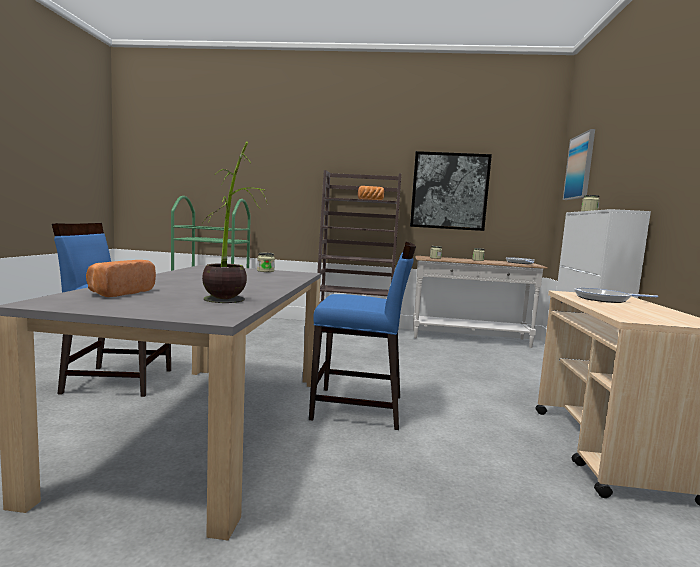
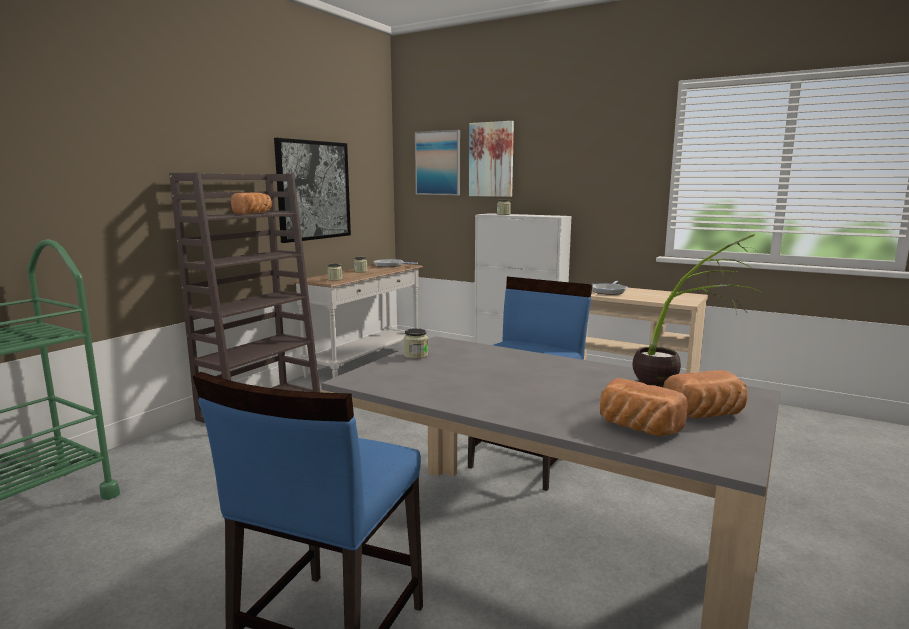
camera: 65 degrees left, 5 degrees up
(148, 304) = (706, 415): none -> bread
(608, 155) = (491, 159): none -> picture

